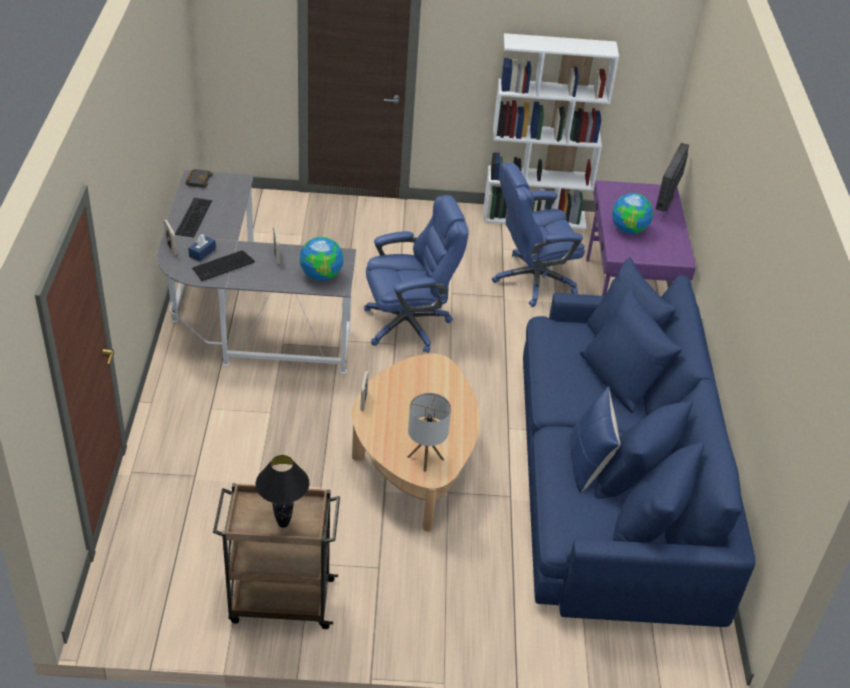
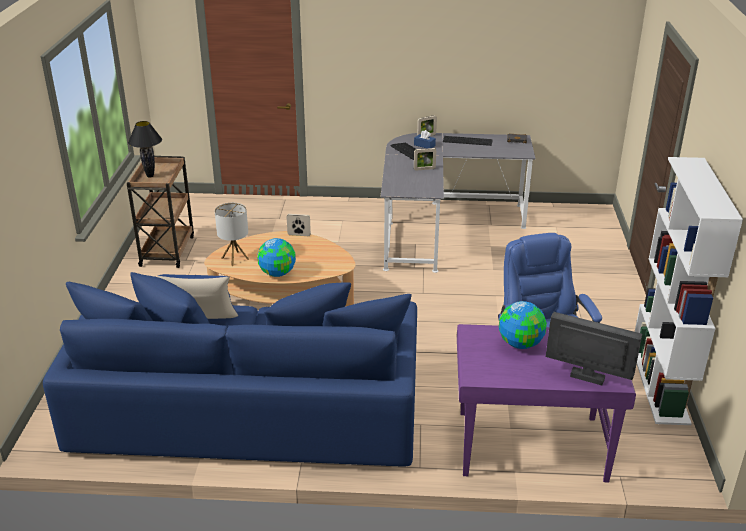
camera: 95 degrees right, 10 degrees down
(321, 275) = (405, 185): globe -> globe (277, 273)
(409, 324) = (450, 300): blue office chair -> none

